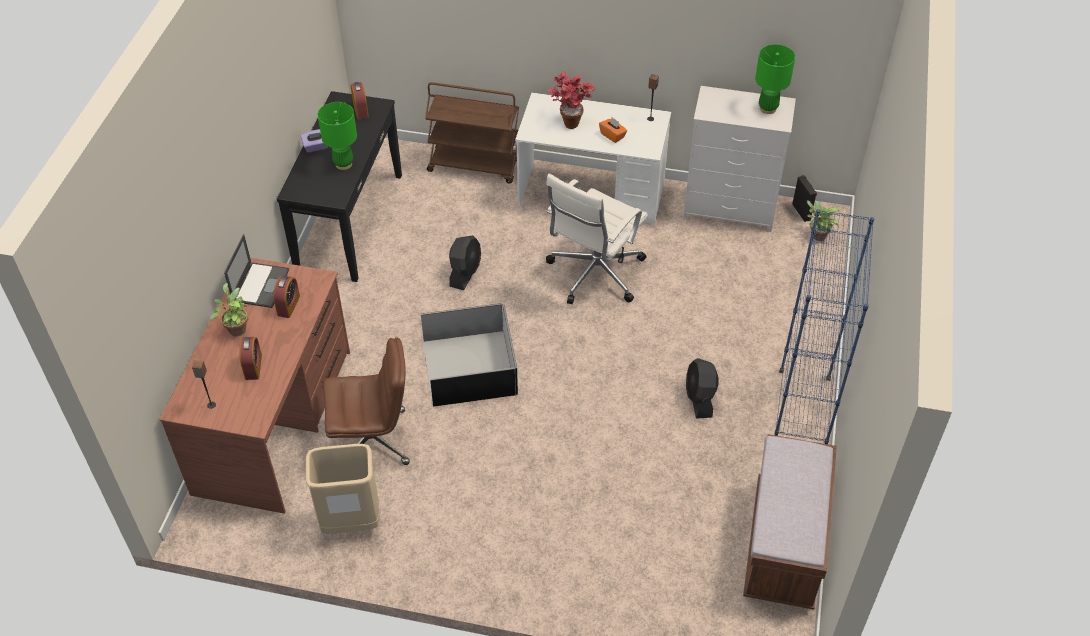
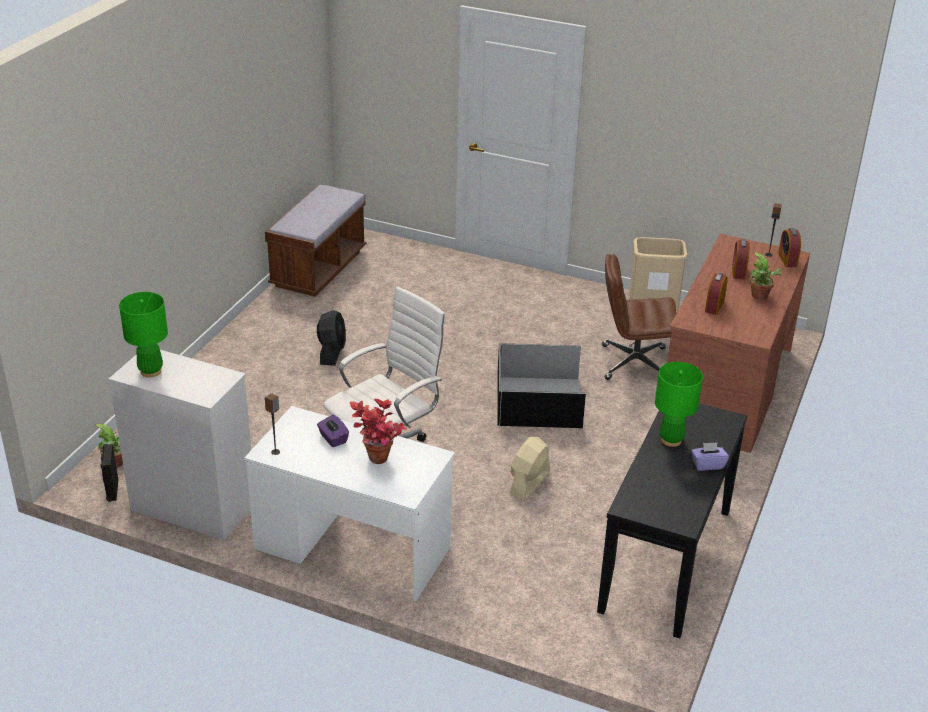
camera: 170 degrees left, 15 degrees down
(260, 285) = (745, 324): laptop -> none
(360, 110) = (652, 504): alarm clock -> alarm clock (787, 260)
(465, 273) = (529, 483): black fan -> beige fan
(475, 165) = (493, 611): brown cart -> none
(612, 135) = (333, 439): orange tissue box -> purple tissue box
(800, 415) = (251, 331): blue bookcase -> none

